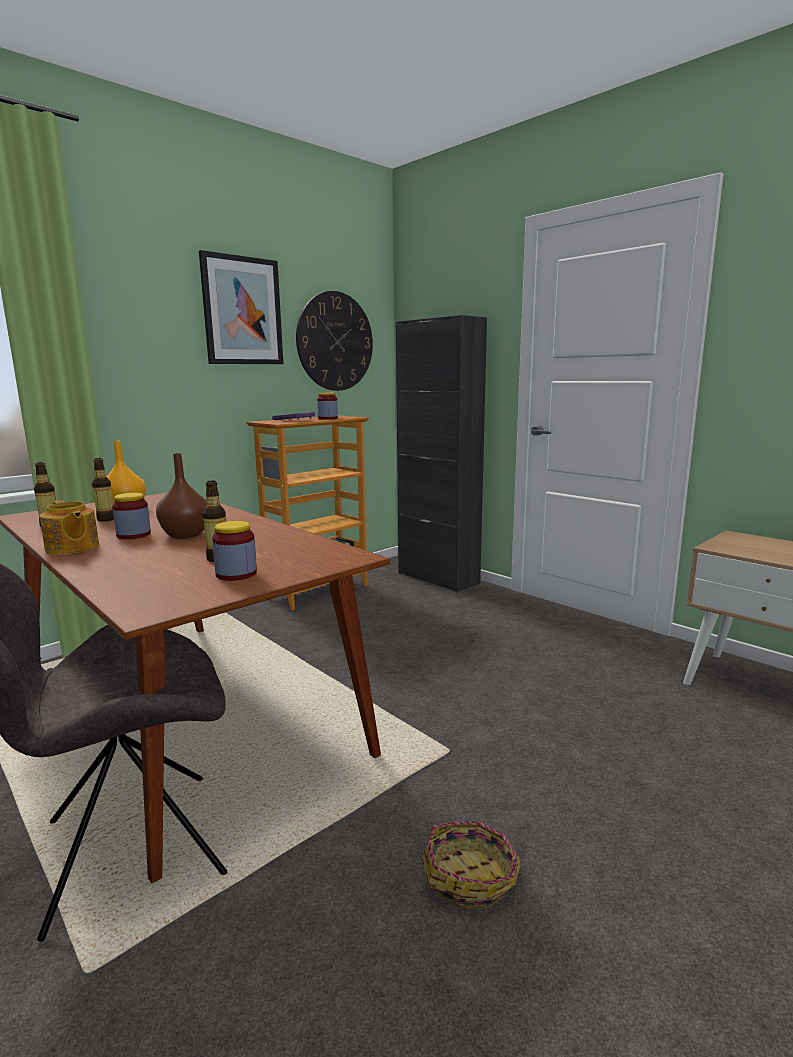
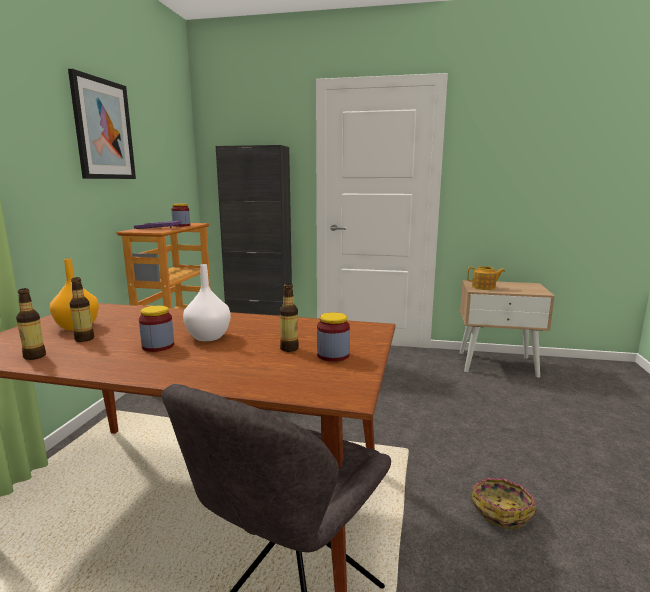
camera: 35 degrees left, 0 degrees up
(72, 548) = (127, 369): teapot -> teapot (484, 287)
(186, 535) = (209, 337): brown vase -> white vase
(335, 341) = (164, 160): wall clock -> none

